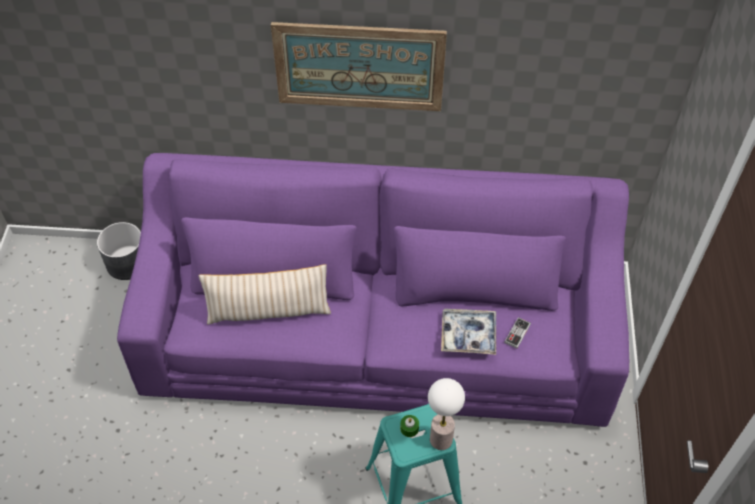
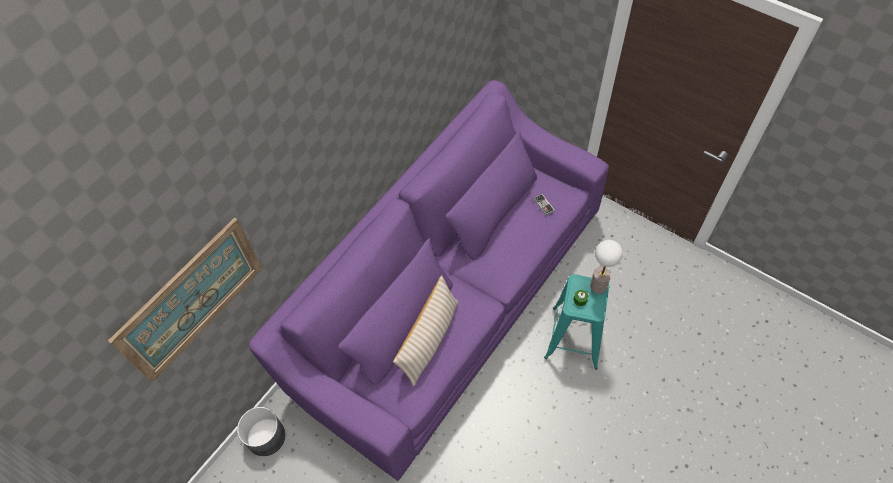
camera: 55 degrees left, 5 degrees up
(359, 66) = (350, 143): picture -> picture (191, 299)
(468, 335) = (528, 231): tray -> none

